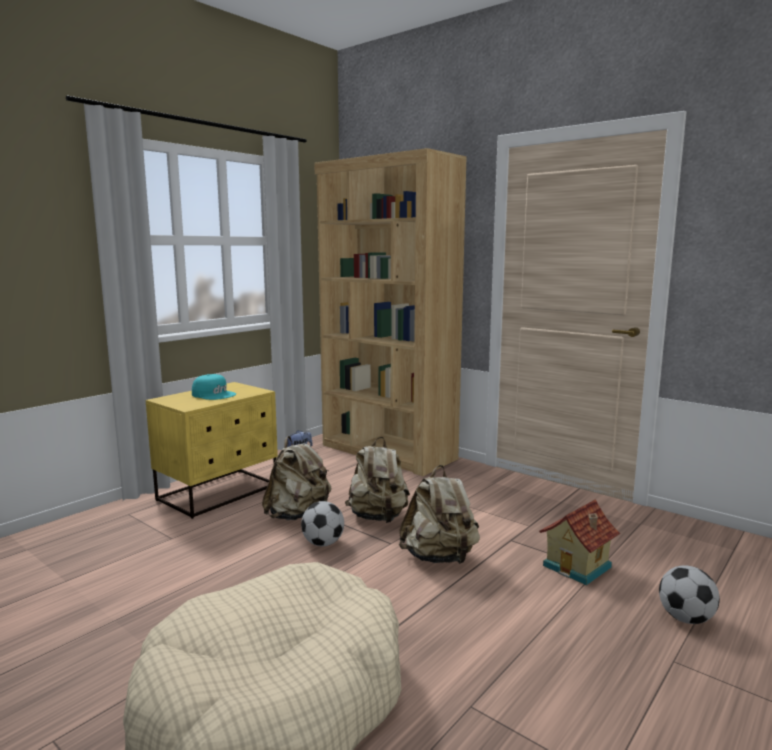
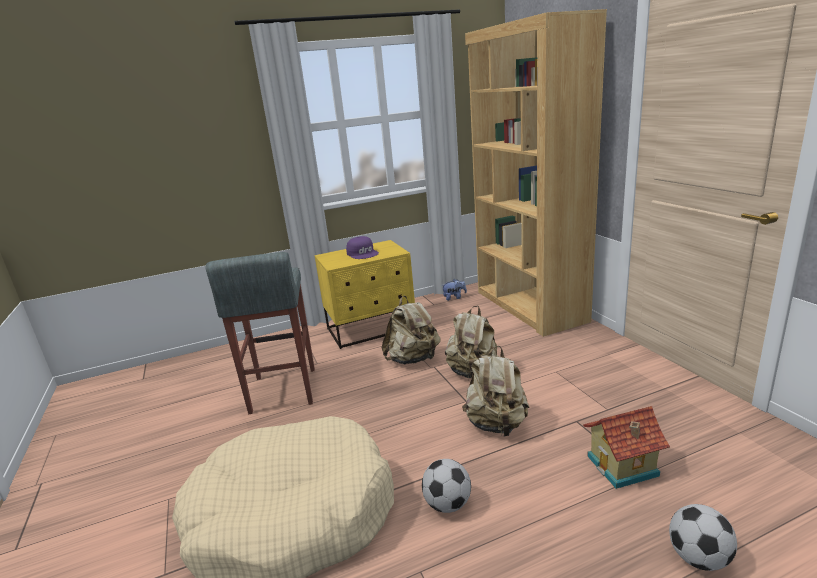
camera: 30 degrees right, 10 degrees up
(143, 575) = (282, 391): none -> grey stool
(214, 394) = (363, 253): turquoise cap -> purple cap
(323, 543) = (414, 390): football -> football (448, 505)

